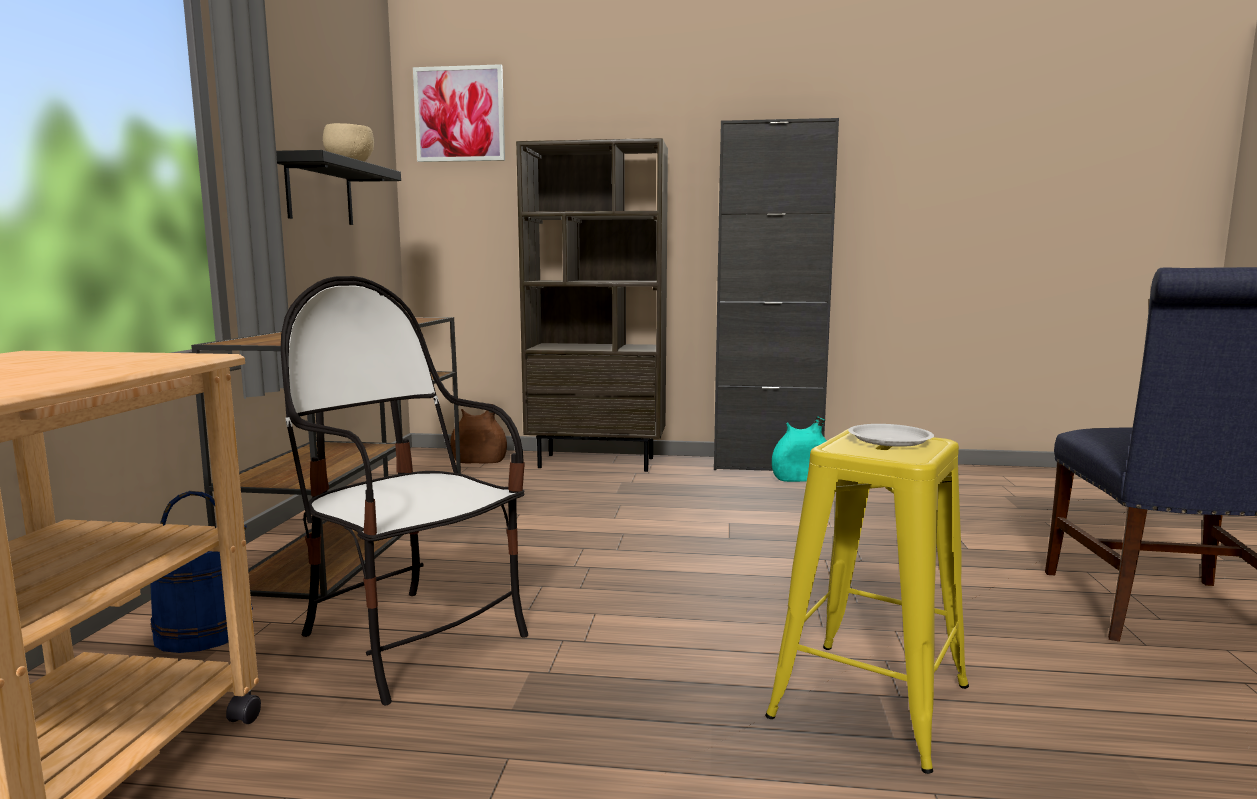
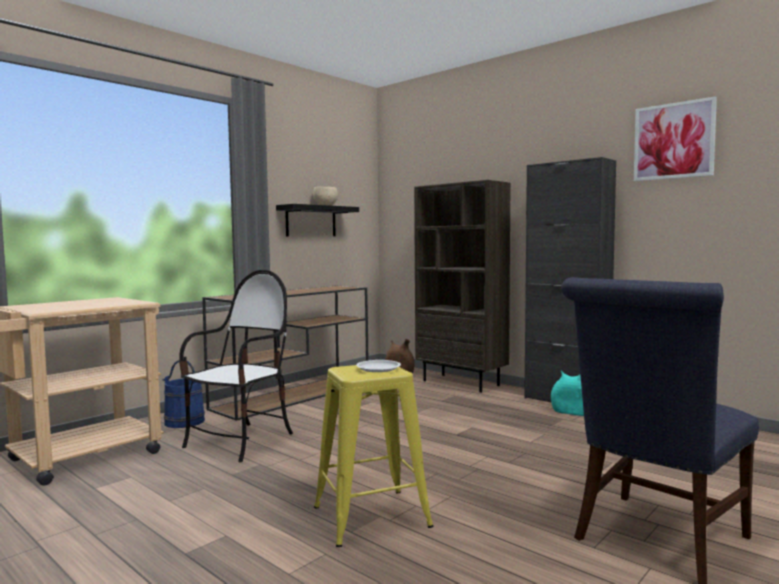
camera: 35 degrees right, 5 degrees down
(412, 639) = (241, 442): chair -> chair turned 45 degrees clockwise
(459, 114) = (406, 170): picture -> picture (673, 141)

